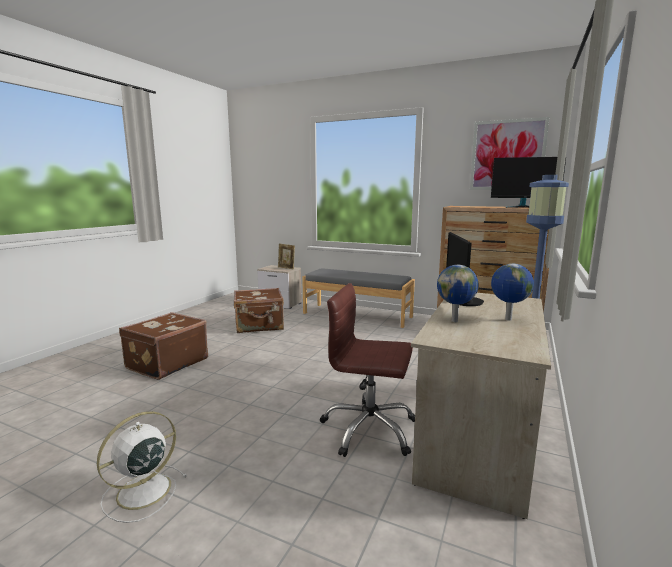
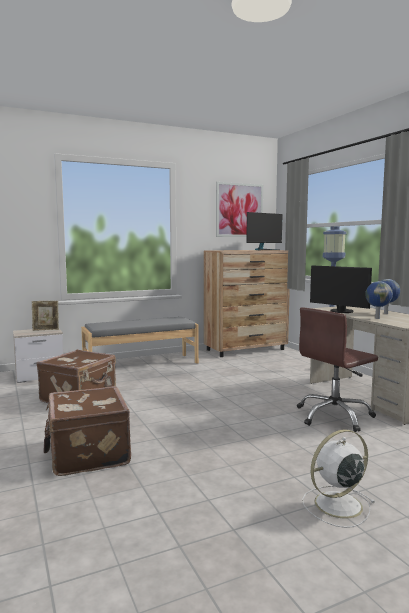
camera: 50 degrees left, 5 degrees down
(141, 492) = (336, 505): white fan -> white fan turned 75 degrees clockwise

